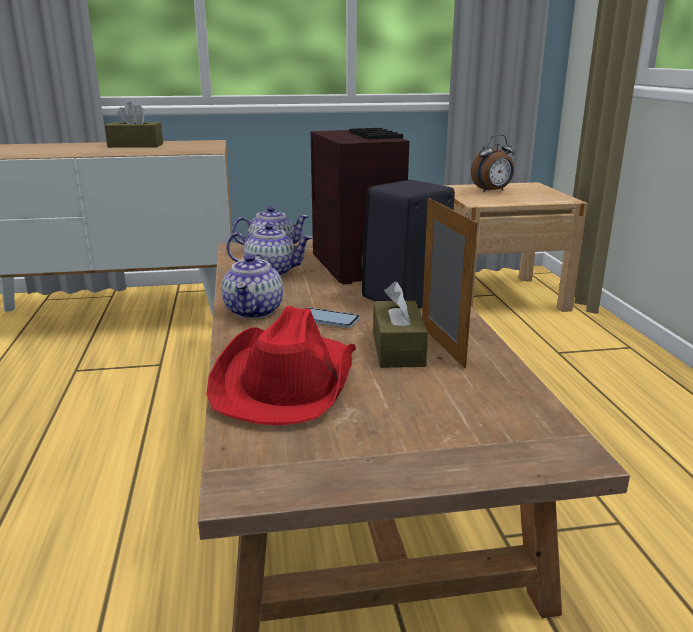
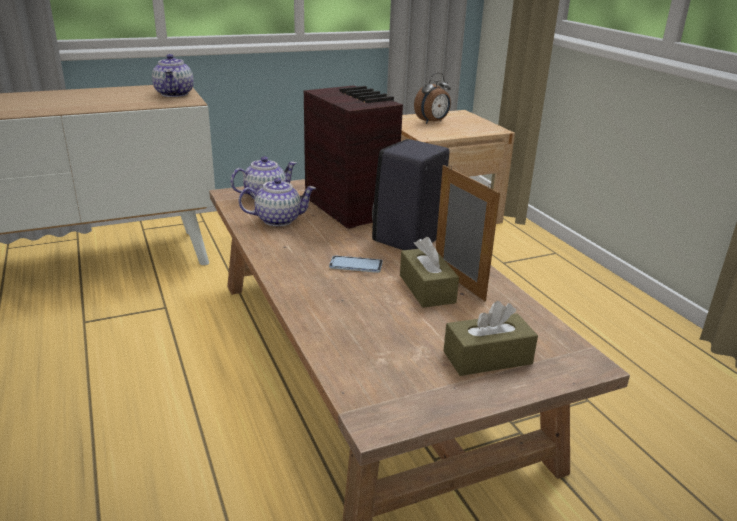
camera: 15 degrees left, 5 degrees up
(135, 145) = (107, 95): brown tissue box -> brown tissue box (487, 358)
(254, 311) = (289, 263): teapot -> teapot (175, 94)
(287, 380) = (357, 327): red hat -> none

